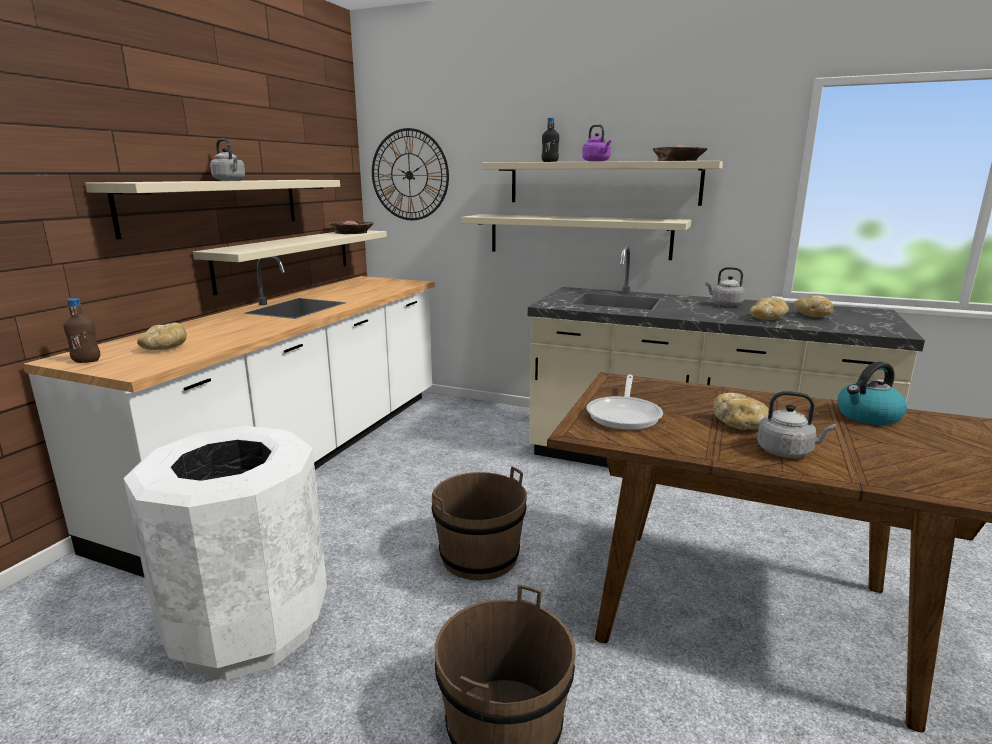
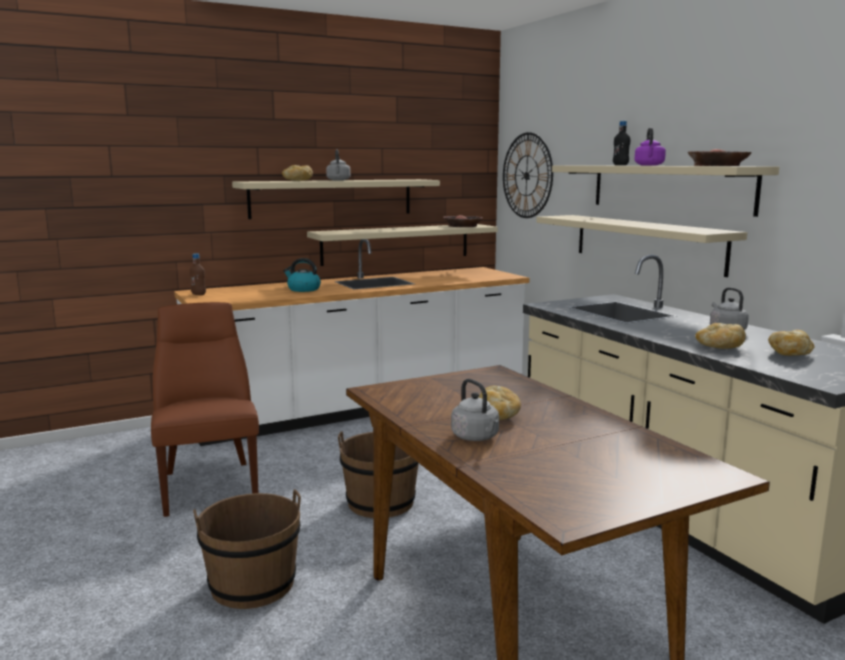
camera: 40 degrees right, 5 degrees down
(165, 348) = (245, 294): bread -> bread (297, 180)
(248, 627) = (209, 485): white trash can -> brown chair
(625, 415) = (431, 390): frying pan -> none
(867, 416) = (630, 443): kettle -> kettle (303, 289)

